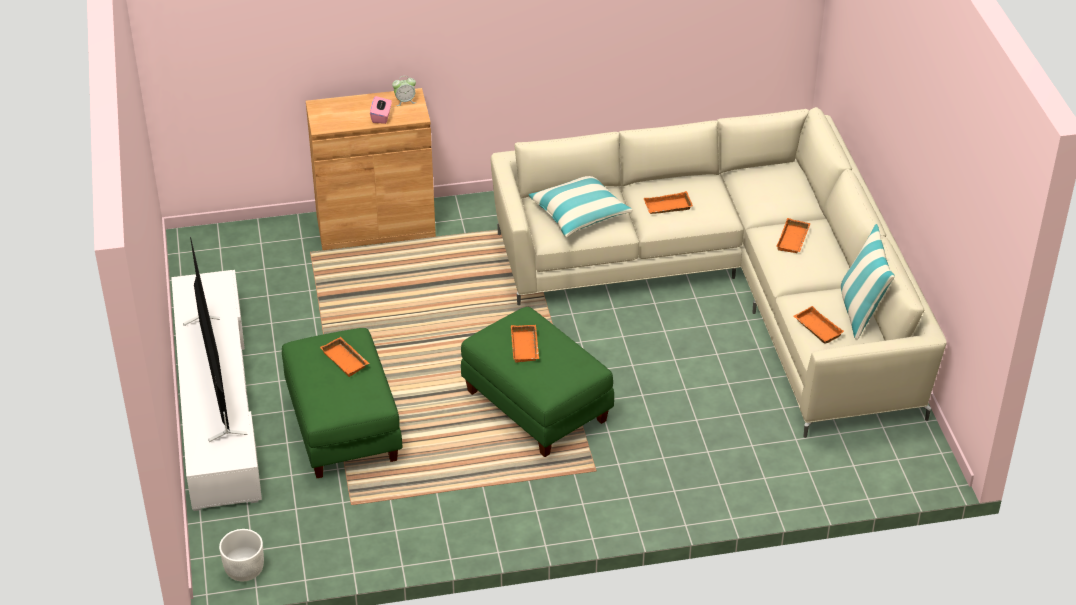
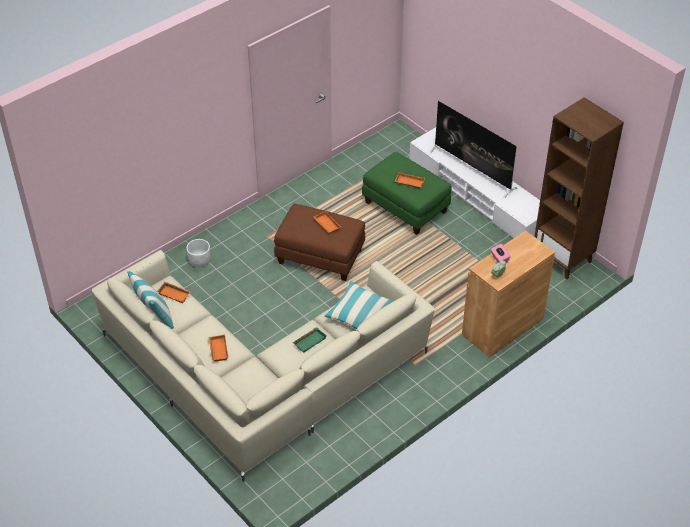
camera: 150 degrees right, 5 degrees up
(206, 269) = (563, 258): none -> brown bookcase
(244, 569) = (388, 135): white planter -> white planter (200, 261)
(535, 406) = (321, 256): green ottoman -> brown ottoman
(667, 207) = (309, 341): orange tray -> green tray

